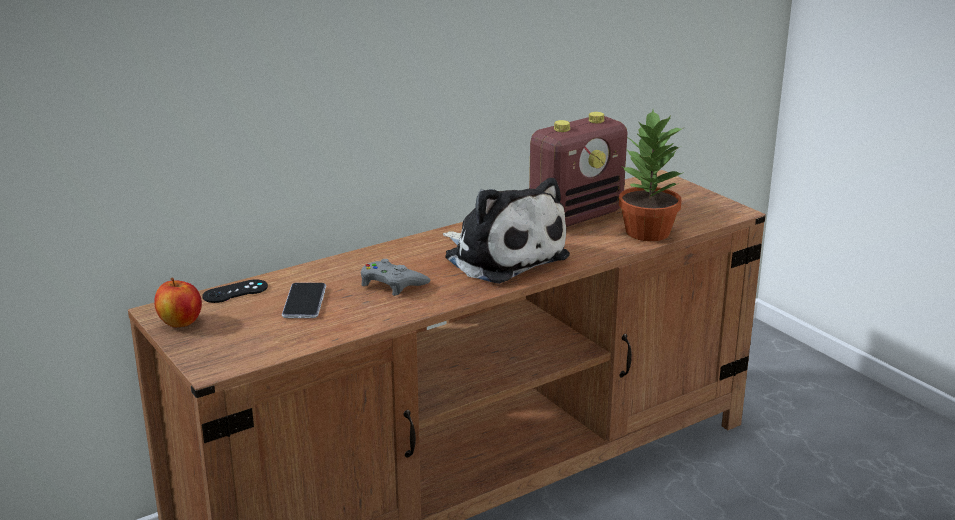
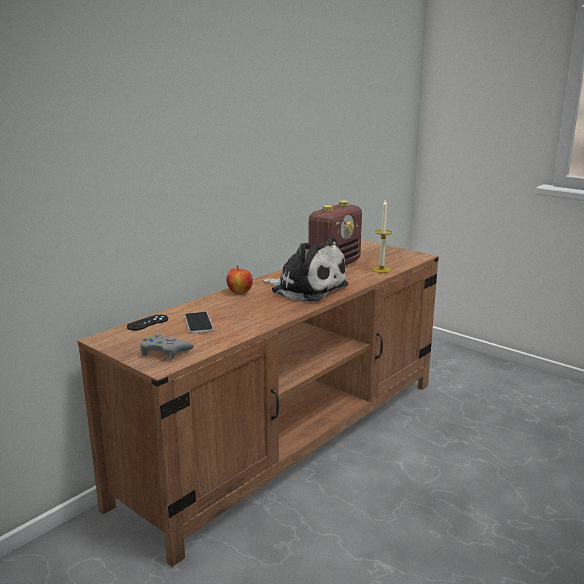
camera: 15 degrees left, 5 degrees down
(180, 323) = (121, 343): apple -> apple (240, 292)
(392, 284) = (248, 308): grey game controller -> grey game controller (164, 352)
(647, 233) = (381, 270): potted plant -> candle

